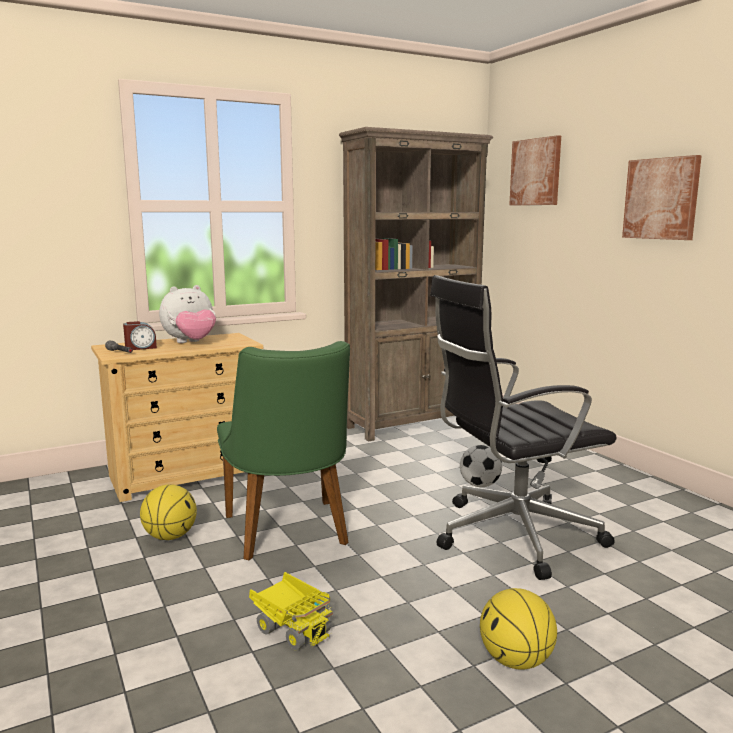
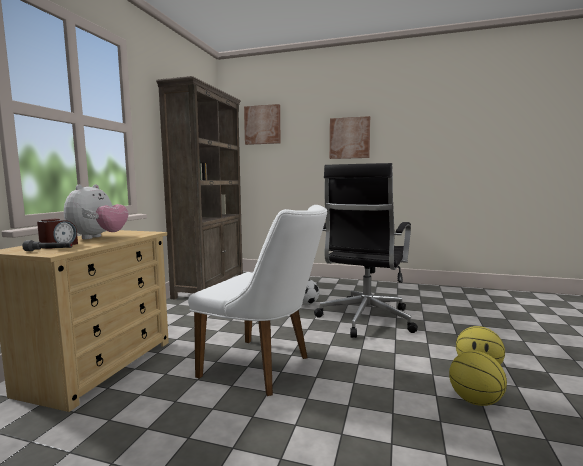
camera: 45 degrees left, 5 degrees down
(170, 536) = (179, 411): basketball -> basketball (475, 400)
(289, 534) = (264, 368): green chair -> white chair
(292, 628) = (380, 416): toy truck -> none

